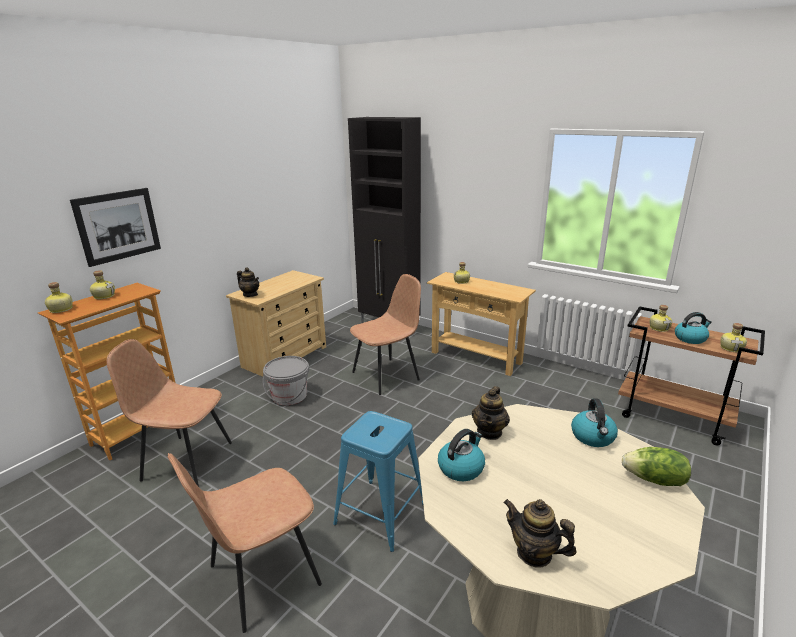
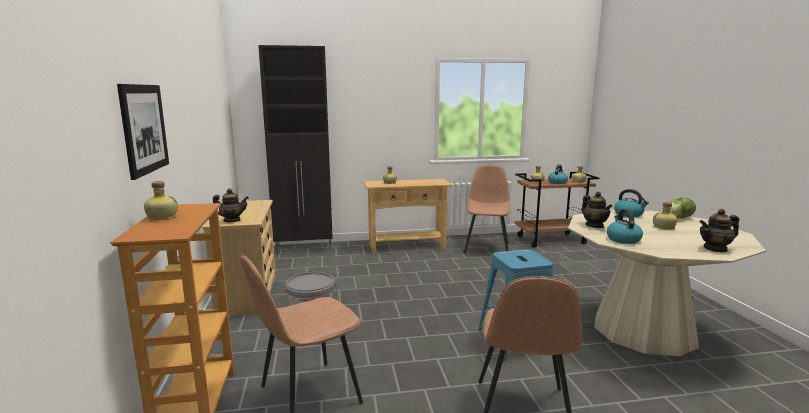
camera: 45 degrees left, 10 degrees down
(60, 309) = (140, 233): bottle -> bottle (664, 227)
(387, 375) = (367, 275): brown chair -> brown chair (486, 248)

